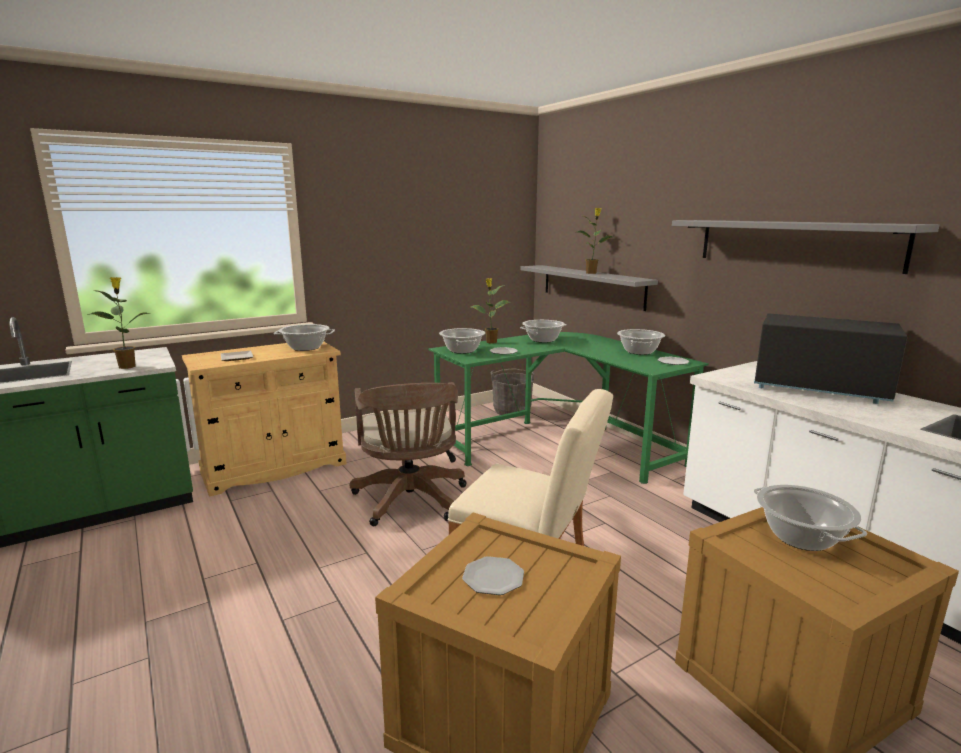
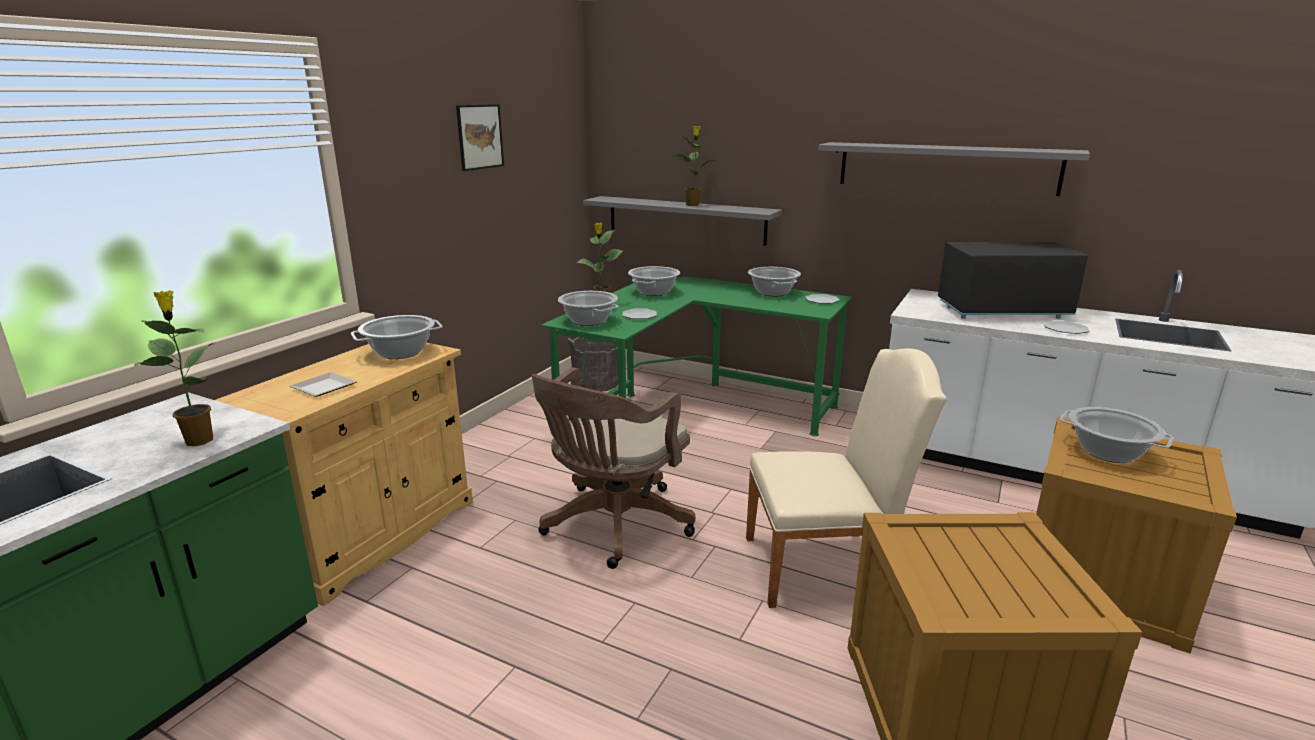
camera: 30 degrees left, 5 degrees up
(410, 502) = (612, 526): brown office chair -> brown office chair turned 75 degrees clockwise
(424, 212) = (480, 137): none -> picture
(493, 577) = (975, 571): plate -> plate (1065, 329)

